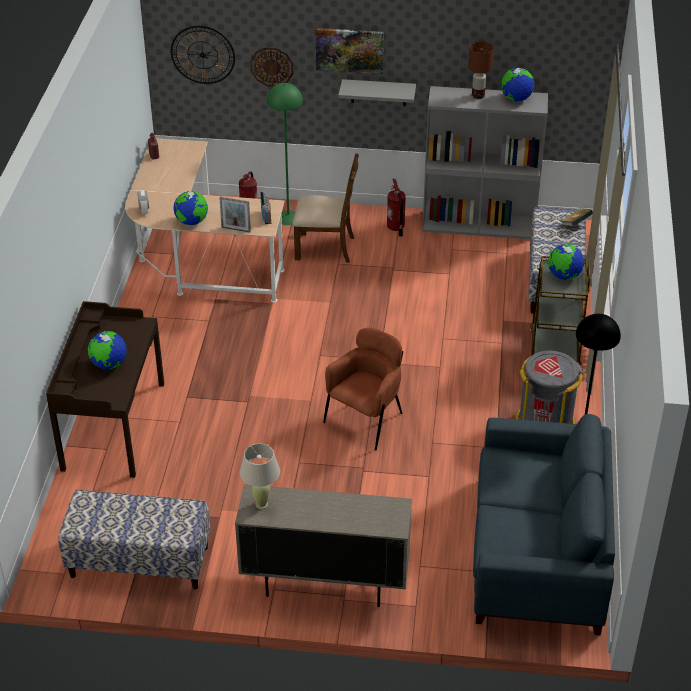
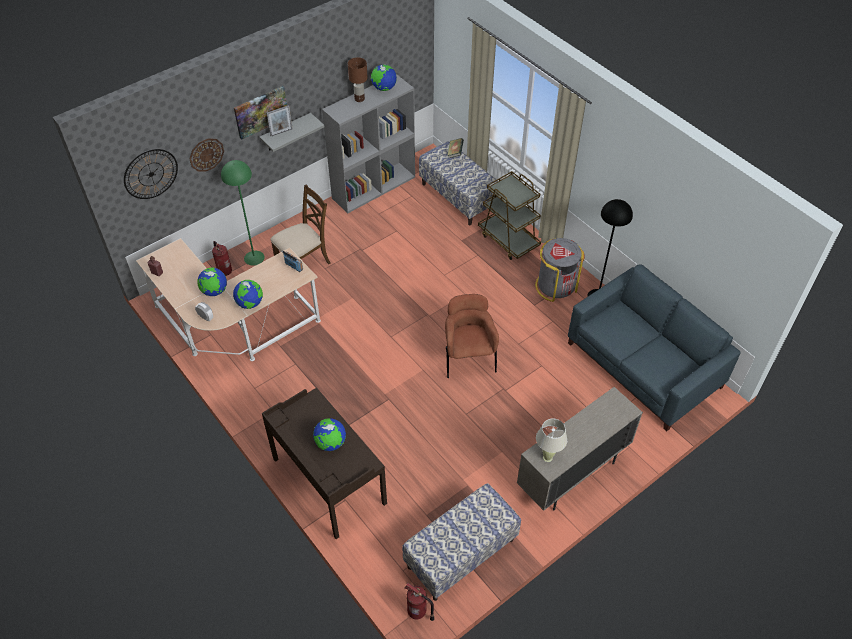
camera: 45 degrees left, 10 degrees up
(236, 229) = (286, 289): picture frame -> picture frame (281, 132)
(395, 228) = (329, 221): fire extinguisher -> fire extinguisher (418, 612)
(564, 276) = (511, 190): globe -> globe (214, 291)

